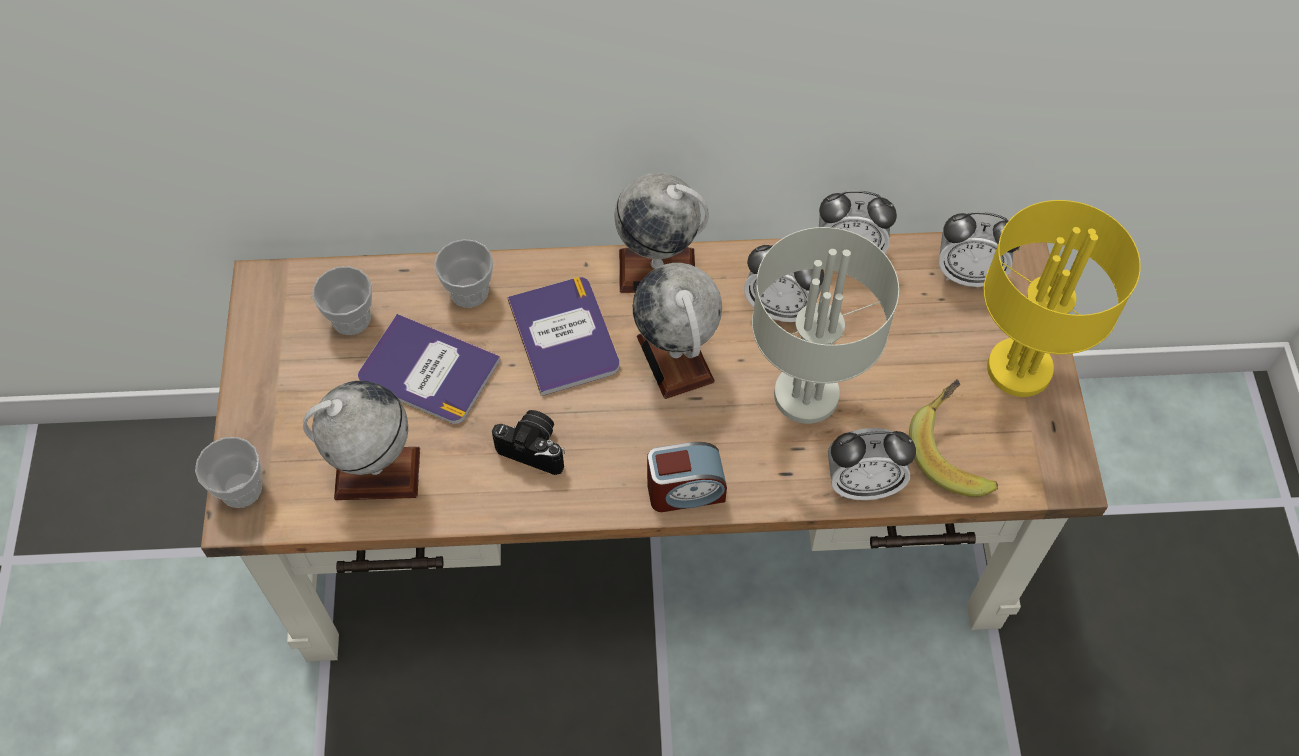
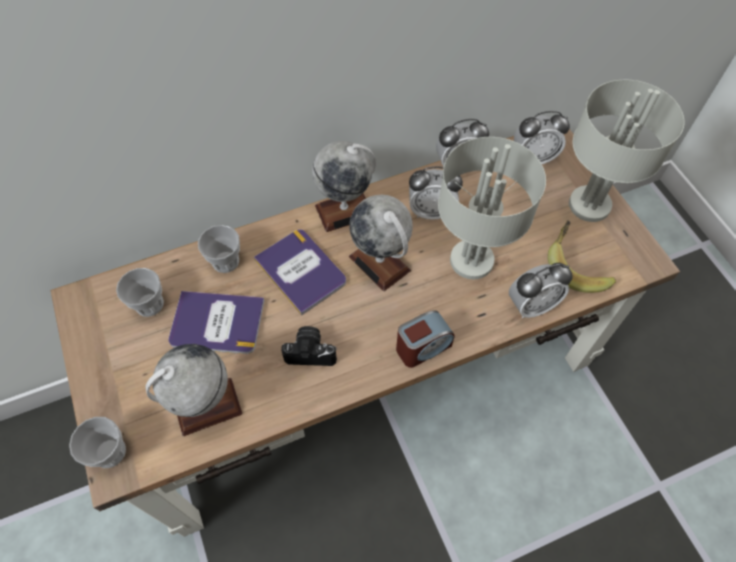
camera: 20 degrees left, 0 degrees up
(1017, 369) = (588, 205): yellow table lamp -> grey table lamp

